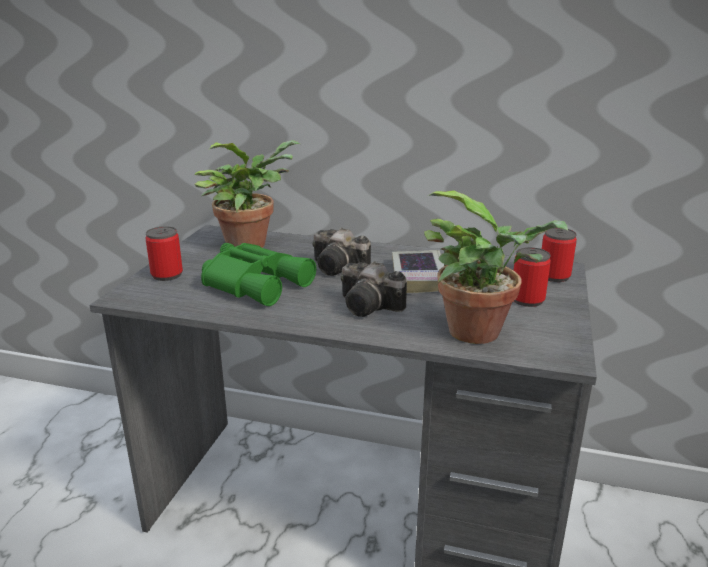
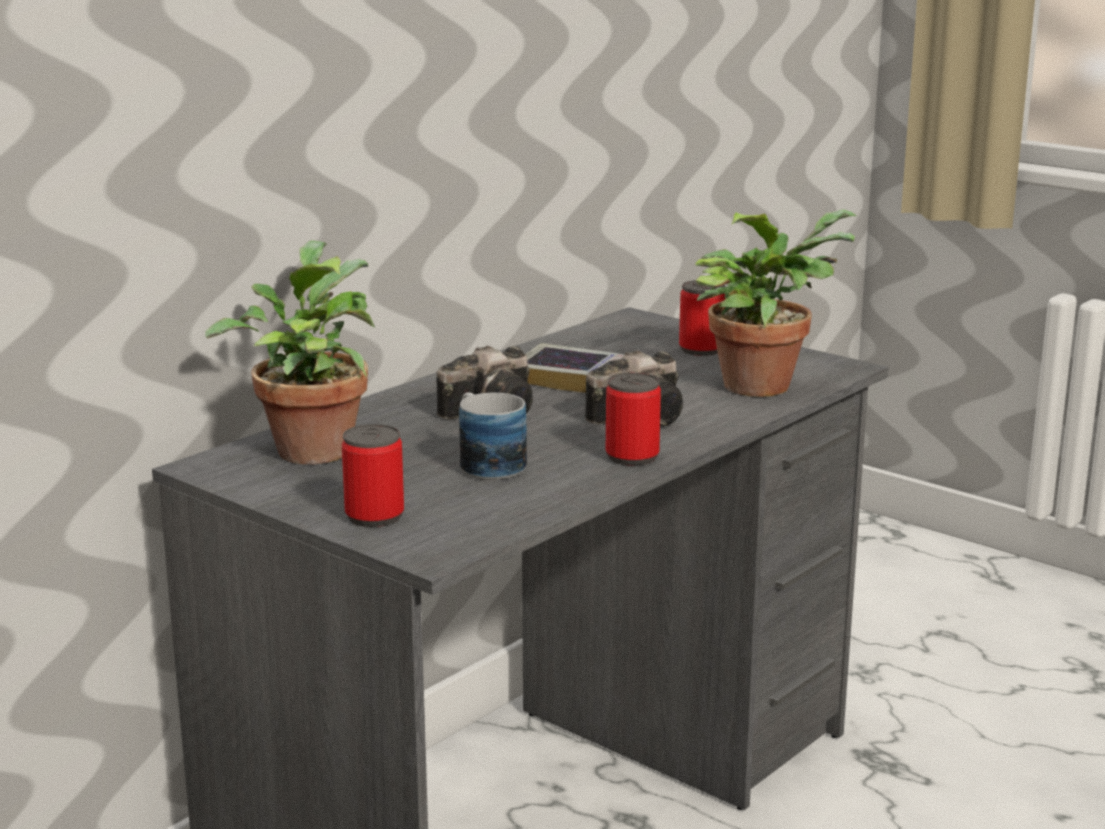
camera: 65 degrees left, 5 degrees down
(257, 282) = (486, 463): green binoculars -> mug
(554, 276) = (651, 325): can -> can (632, 456)

